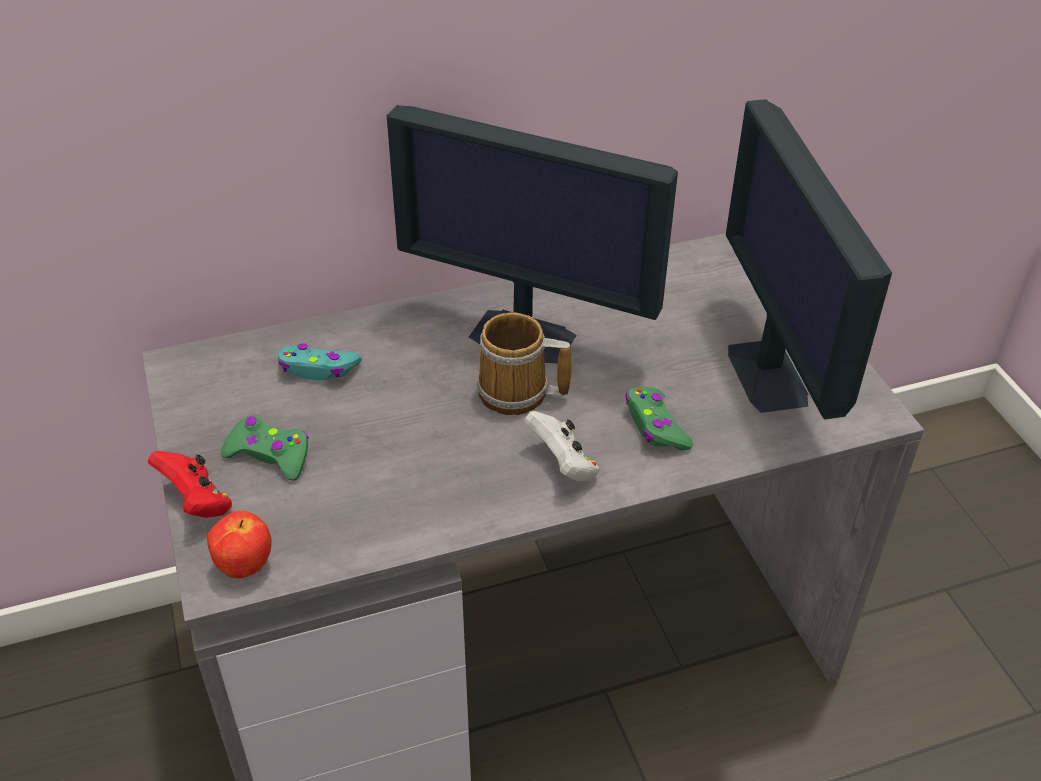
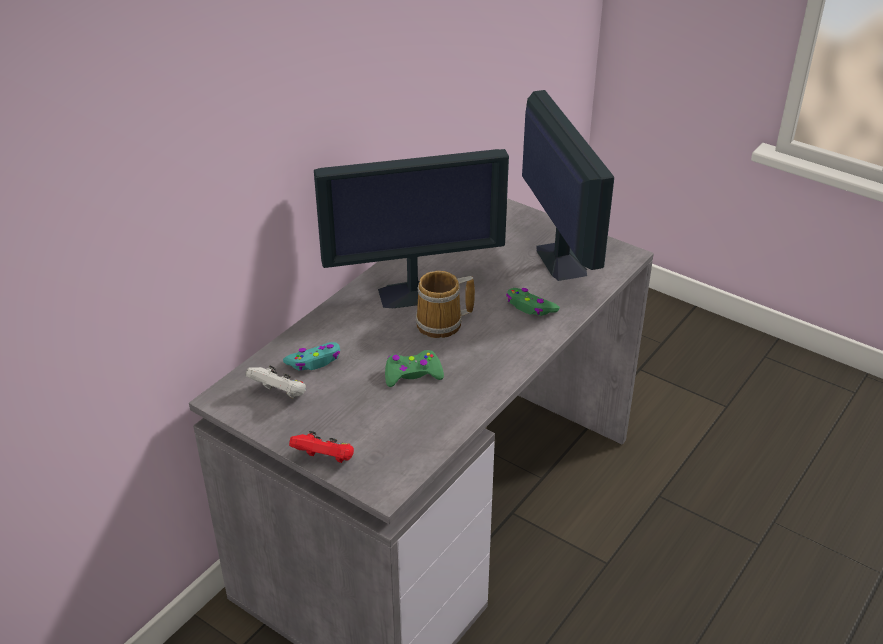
camera: 35 degrees left, 5 degrees down
(245, 566) = (391, 475): apple -> none
(270, 455) = (339, 417): green game controller -> green game controller (412, 374)
(563, 465) = (504, 346): white game controller -> white game controller (280, 394)
(768, 376) = (560, 259): monitor -> monitor turned 150 degrees counterclockwise

